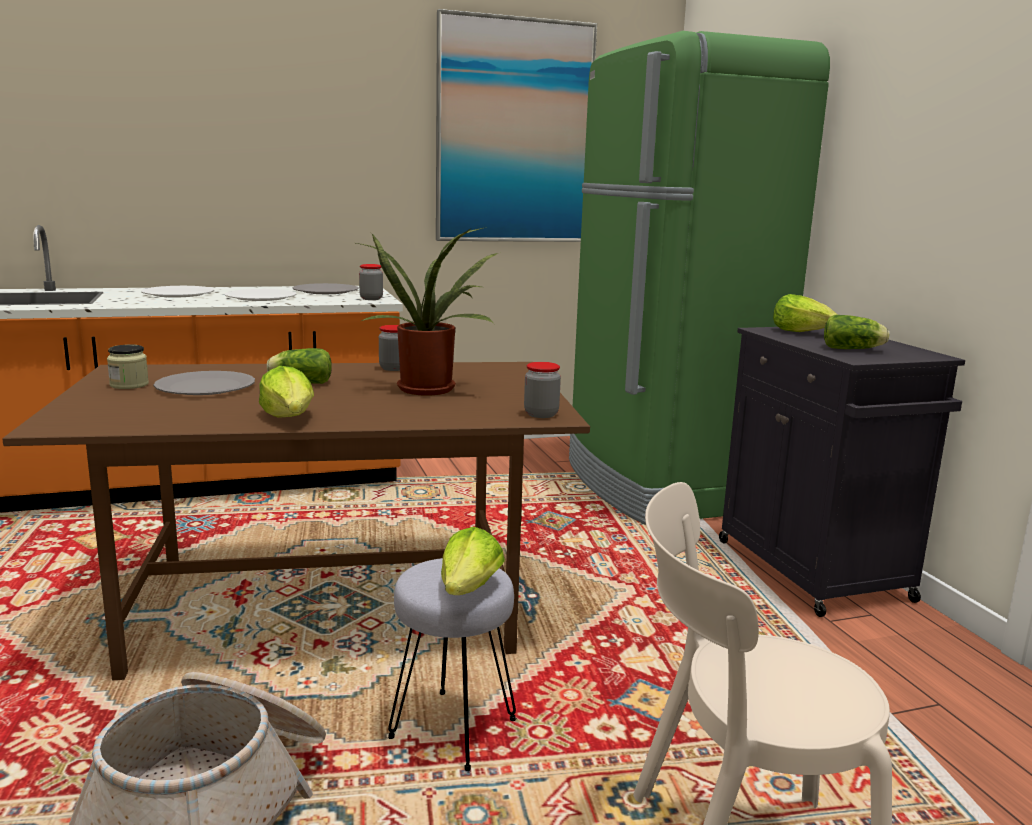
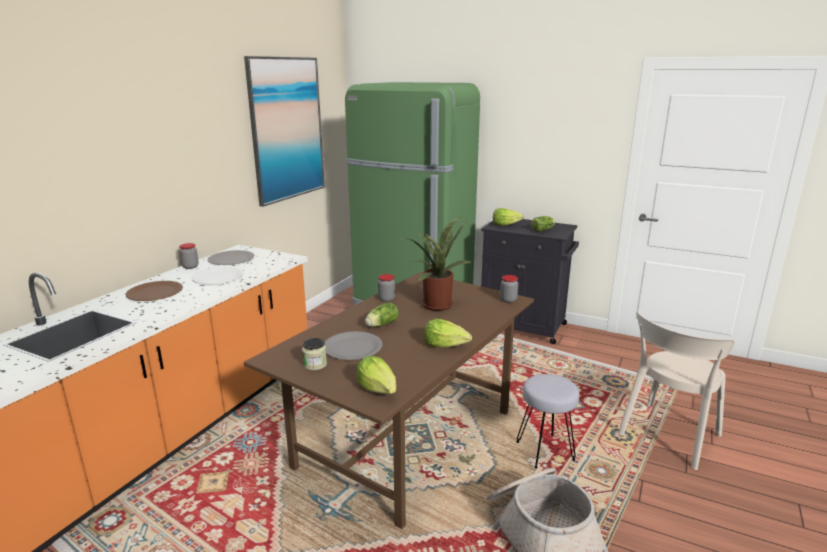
camera: 45 degrees left, 5 degrees up
(178, 294) = (155, 292): white plate -> brown plate
(371, 299) = (279, 257): jar -> jar (190, 267)
(469, 589) = (564, 386): lettuce -> lettuce (378, 389)

